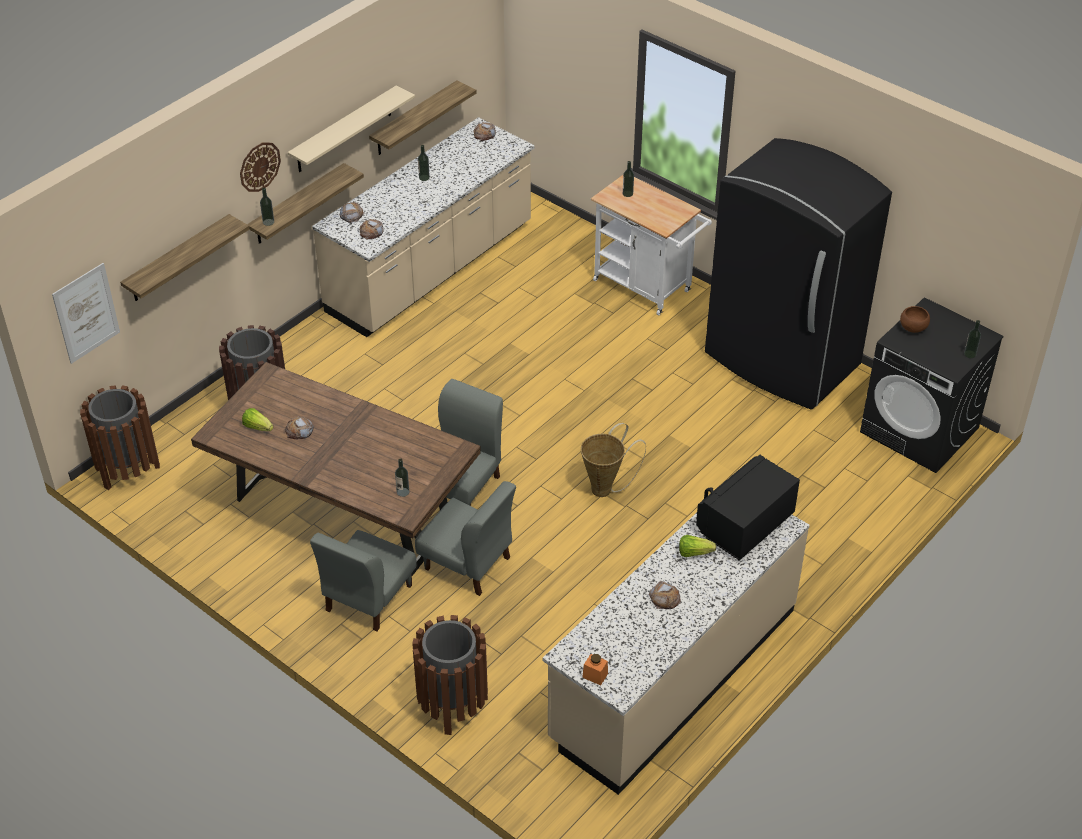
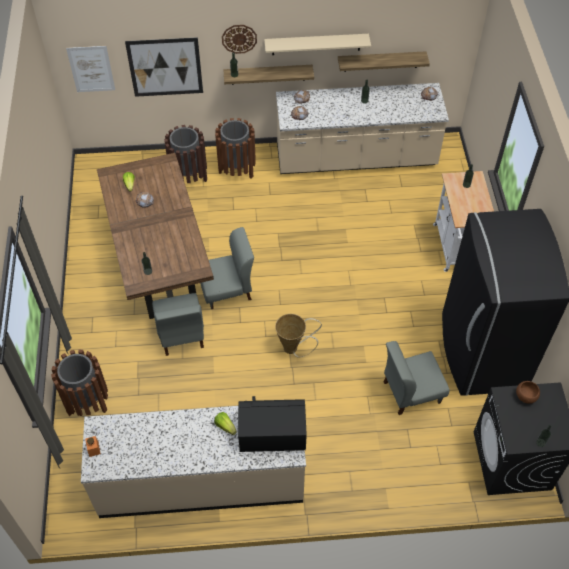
camera: 45 degrees right, 10 degrees up
(128, 470) = (100, 166): brown trash can -> brown trash can (237, 169)
(178, 259) = (165, 67): shelf -> picture
(368, 598) = (118, 314): grey chair -> grey chair (411, 392)
(665, 598) = (178, 438): bread -> none

